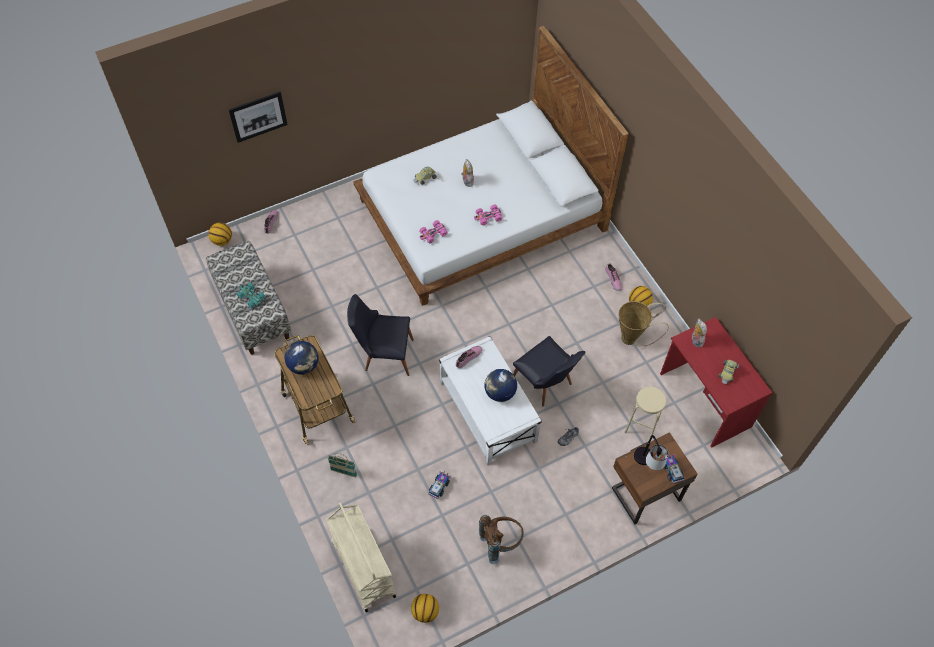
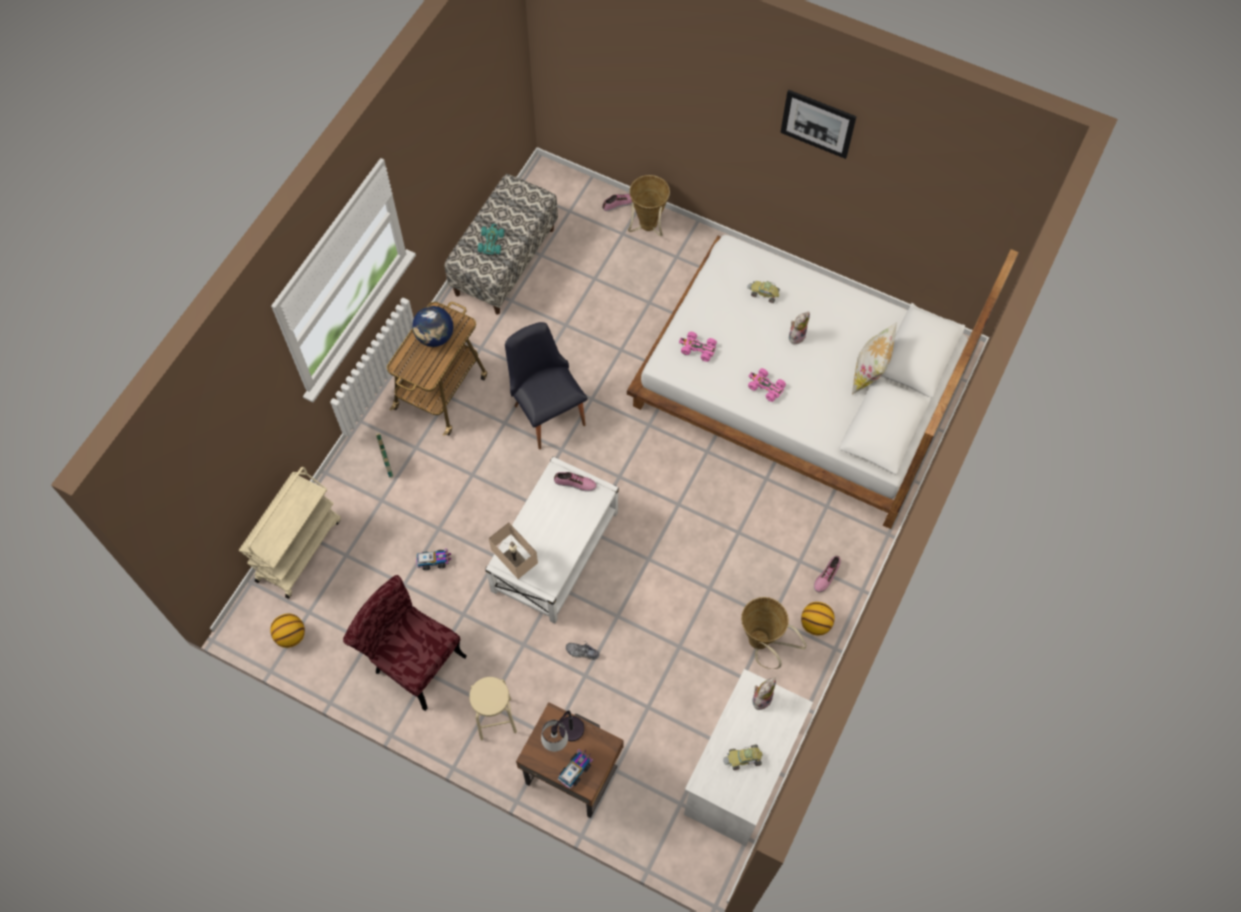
camera: 55 degrees right, 5 degrees up
(222, 241) = (562, 178): basketball -> none
(258, 116) = (647, 83): picture -> picture (818, 123)
(303, 219) = (647, 228): none -> basket
(499, 393) = (555, 540): globe -> none
(500, 427) = (514, 566): none -> beige table lamp
(500, 542) = (412, 659): brown backpack -> red chair
(520, 163) = (869, 372): none -> pillow
(545, 384) = (631, 589): black chair -> none
(641, 426) = (653, 720): beige stool -> beige stool (495, 718)
(704, 400) = (740, 772): red desk -> white desk

